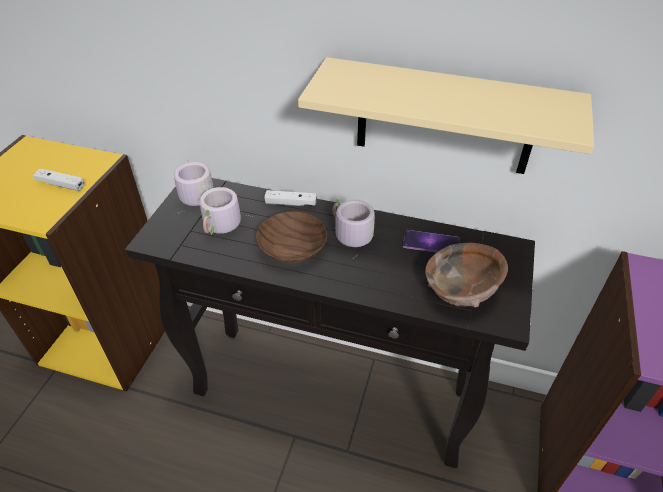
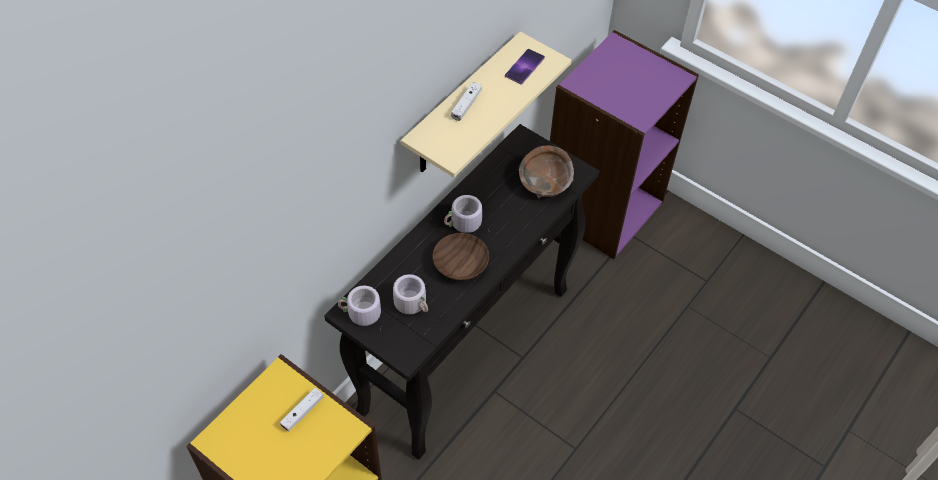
camera: 70 degrees left, 10 degrees up
(291, 203) = (408, 250): white game controller -> white game controller (466, 105)
(431, 243) = (495, 180): phone -> phone (524, 66)

